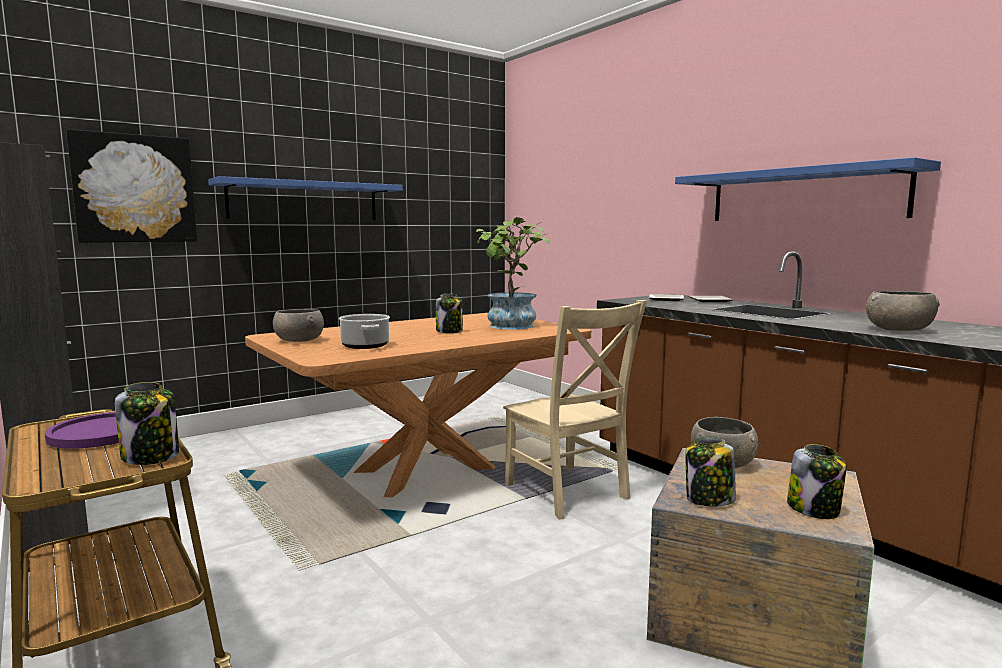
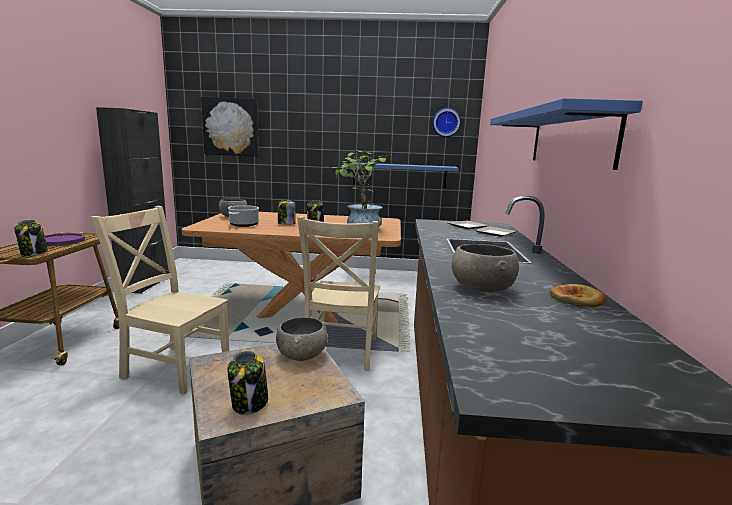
camera: 40 degrees right, 5 degrees up
(304, 201) = (320, 134): blue shelf -> blue shelf (399, 175)
(424, 593) = (174, 367): none -> beige chair
(470, 184) = (446, 122): none -> wall clock
(709, 500) = (222, 368): jar -> jar (286, 224)
(950, 325) = (577, 300): none -> bread

